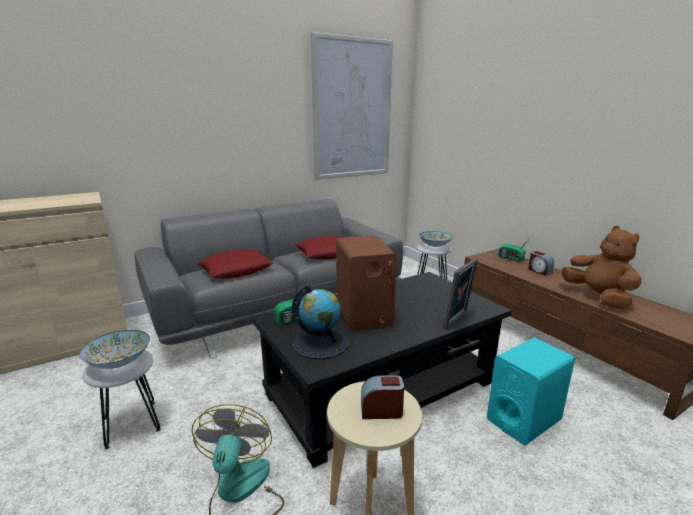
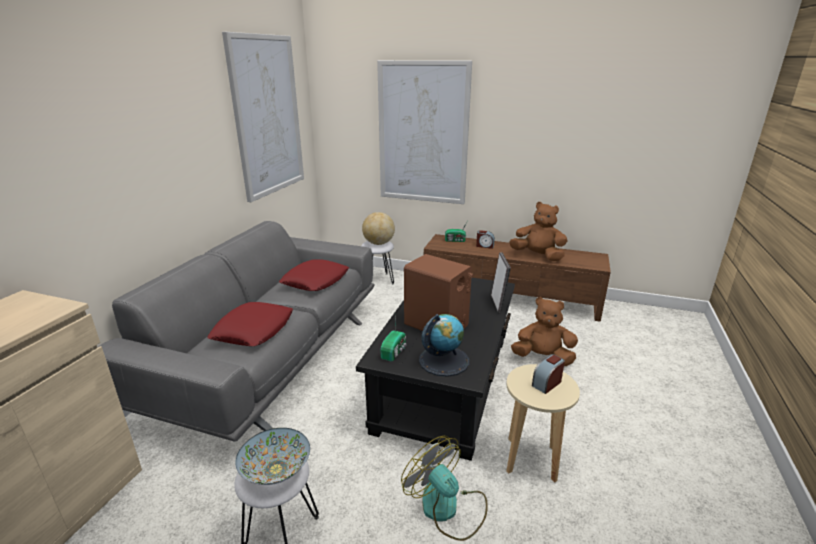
camera: 40 degrees left, 5 degrees up
(435, 245) = (378, 243): bowl -> globe
(501, 135) = (423, 134): none -> picture
(523, 419) = (543, 358): turquoise speaker -> brown plush toy

